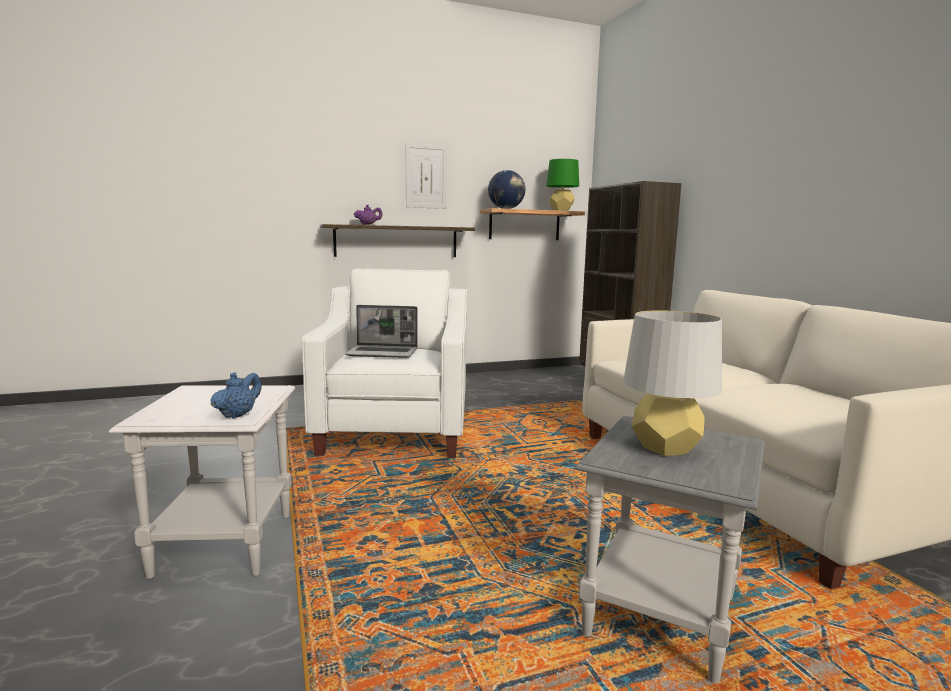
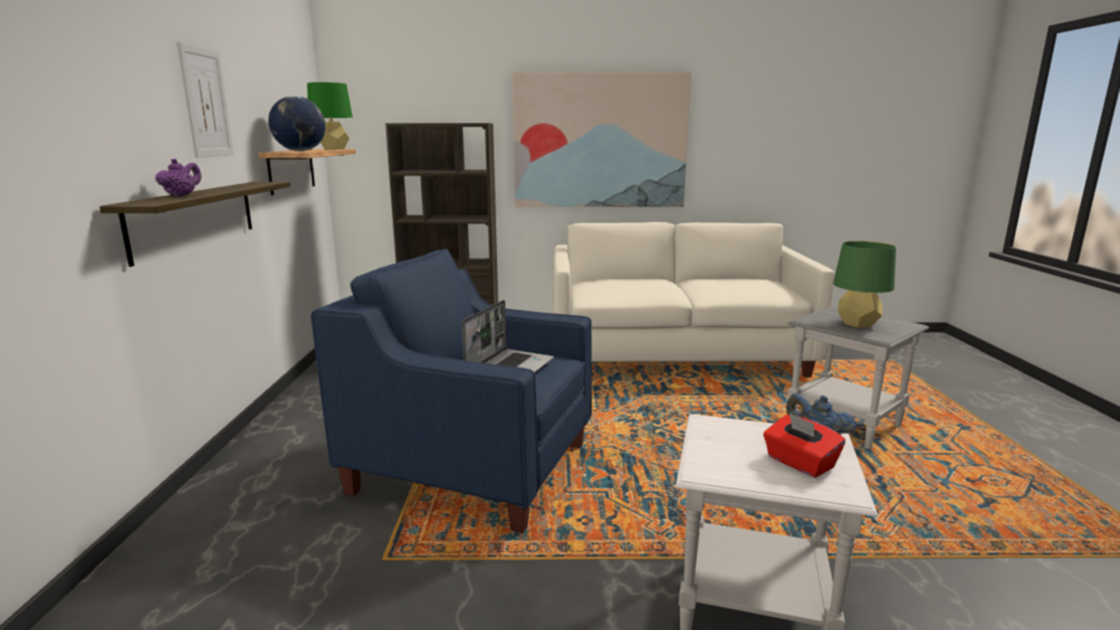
camera: 70 degrees left, 5 degrees up
(194, 409) = (799, 463): none -> red tissue box
(396, 431) = (472, 467): white armchair -> blue armchair
(665, 448) = (857, 324): grey table lamp -> green table lamp
(773, 194) = (600, 141): none -> picture

